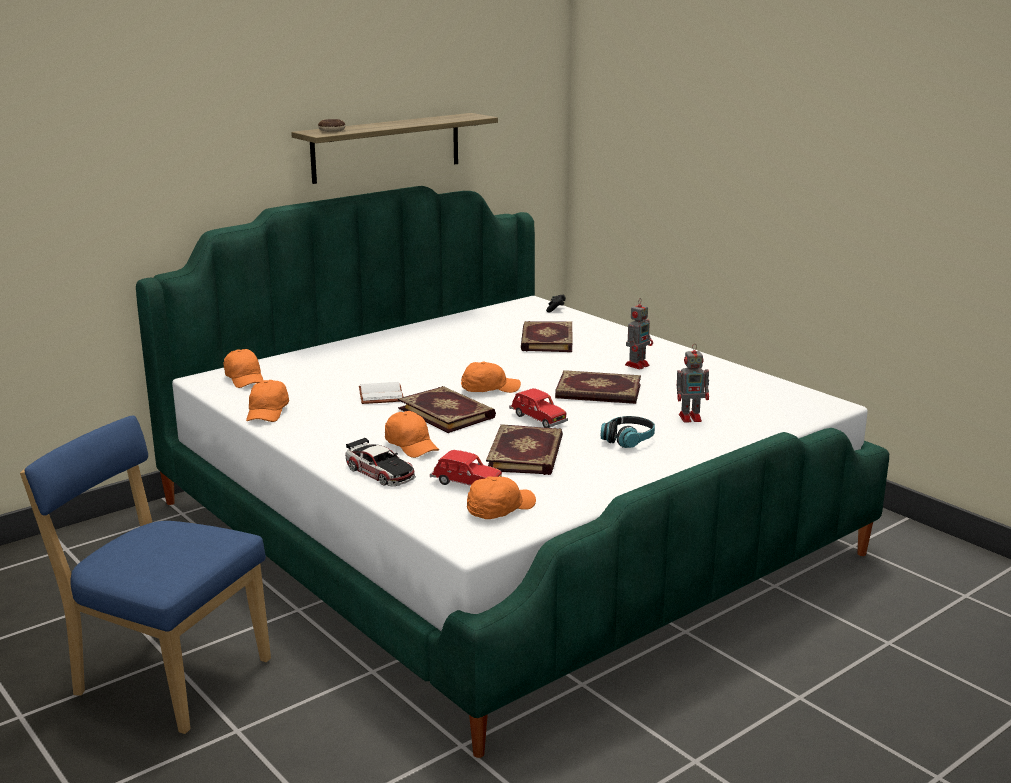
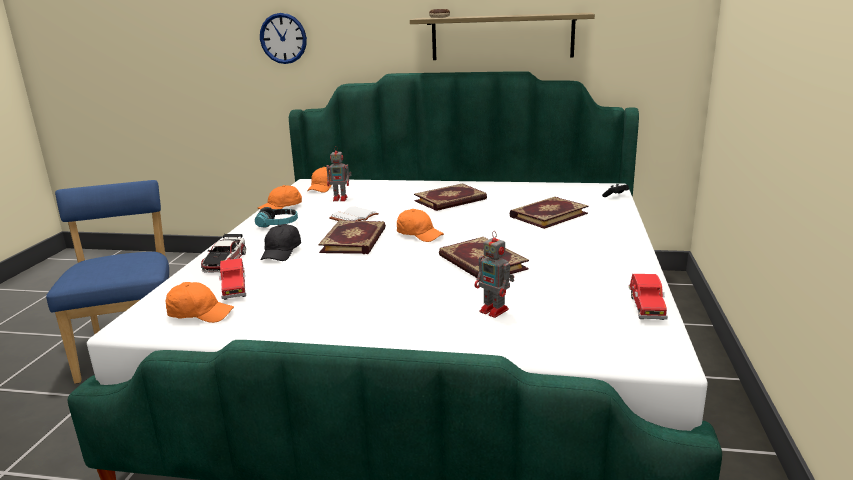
camera: 50 degrees right, 0 degrees up
(107, 175) = (283, 38): none -> wall clock
(411, 445) = (281, 252): orange cap -> black cap
(527, 454) = (316, 285): book -> book (451, 200)
(538, 419) = (389, 265): red toy car -> red toy car (646, 307)
(628, 440) = (401, 306): headphones -> headphones (278, 224)
(637, 365) = (568, 254): toy robot -> toy robot (341, 198)

